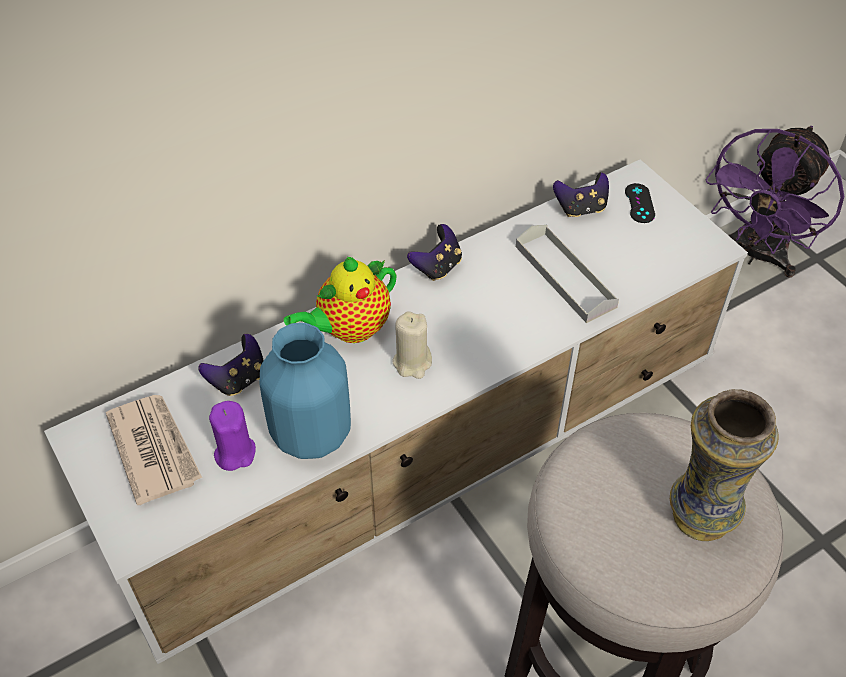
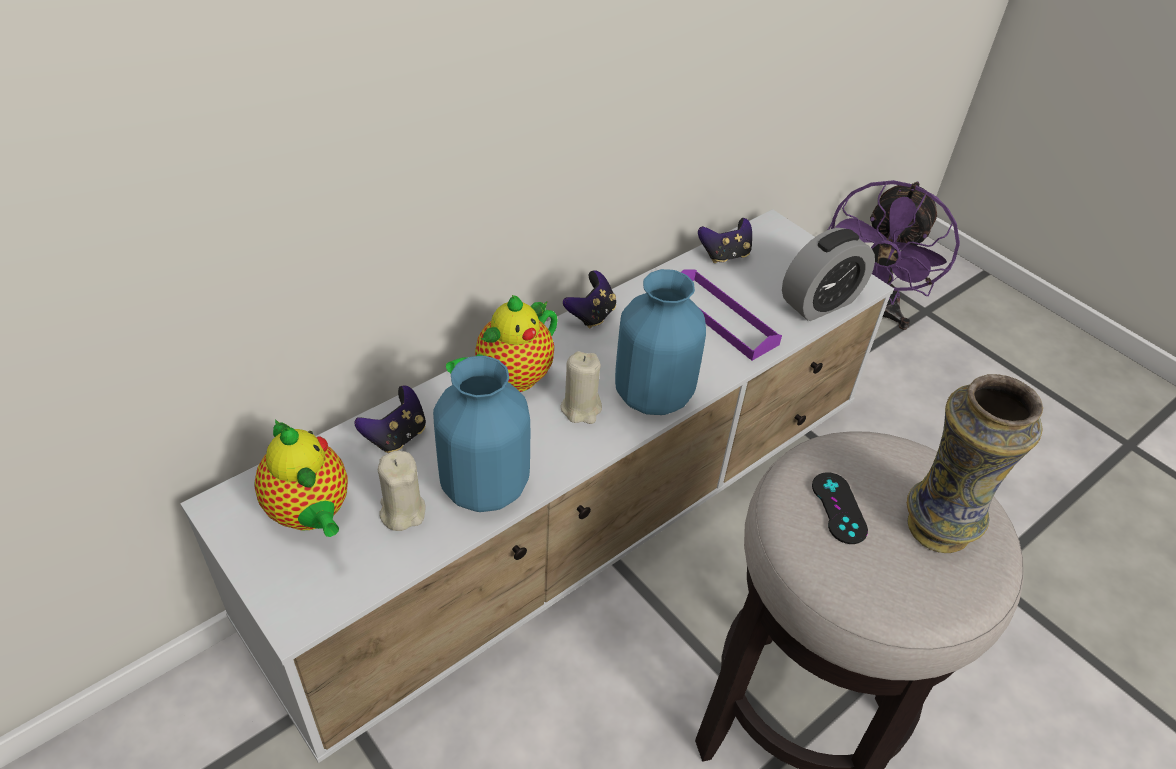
camera: 10 degrees left, 5 degrees down
(154, 449) = (311, 514): newspaper -> teapot
(234, 452) = (402, 511): purple candle -> beige candle
(484, 353) = (654, 395): none -> blue vase
(565, 276) = (721, 318): grey tray -> purple tray
(639, 203) = (781, 248): black game controller -> black game controller (838, 508)
(667, 265) = (820, 303): none -> alarm clock

